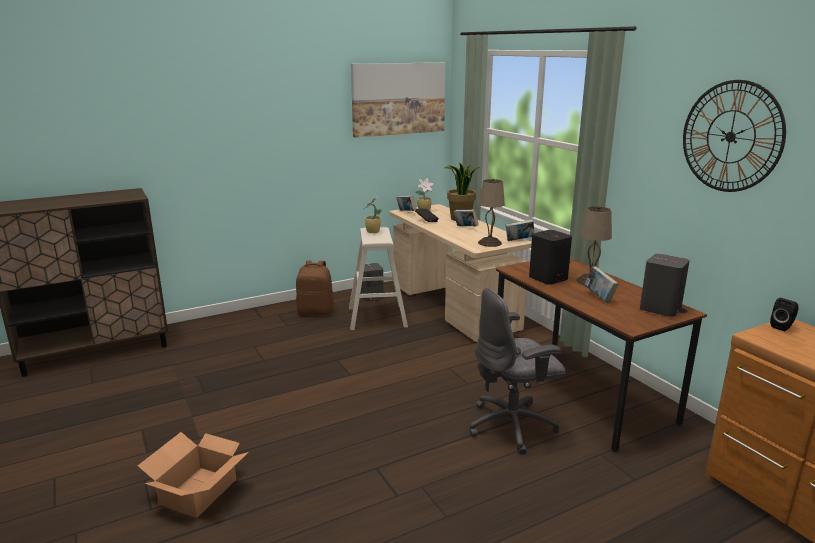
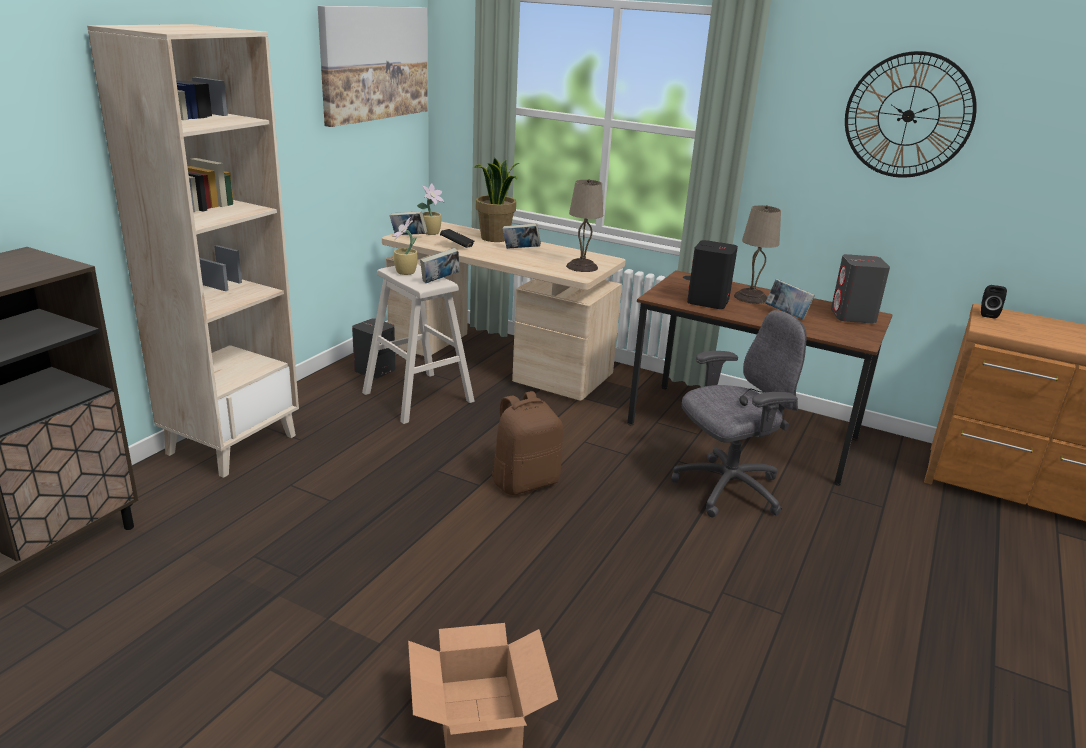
camera: 35 degrees left, 5 degrees up
(252, 319) = (232, 444): none -> beige bookcase
(316, 311) = (320, 409): brown backpack -> brown backpack (525, 482)
(512, 426) = (726, 489): grey office chair -> grey office chair turned 150 degrees counterclockwise
(519, 241) = (608, 259): book -> book (440, 281)

